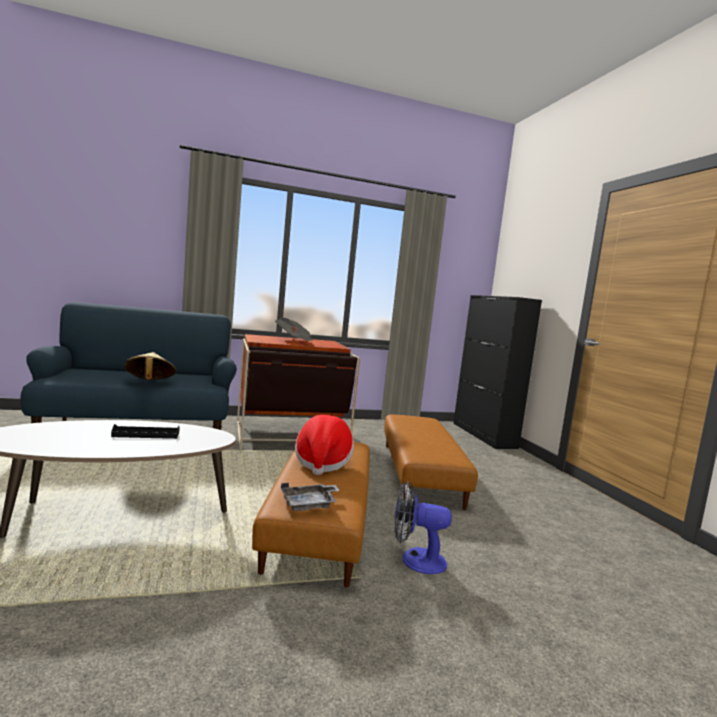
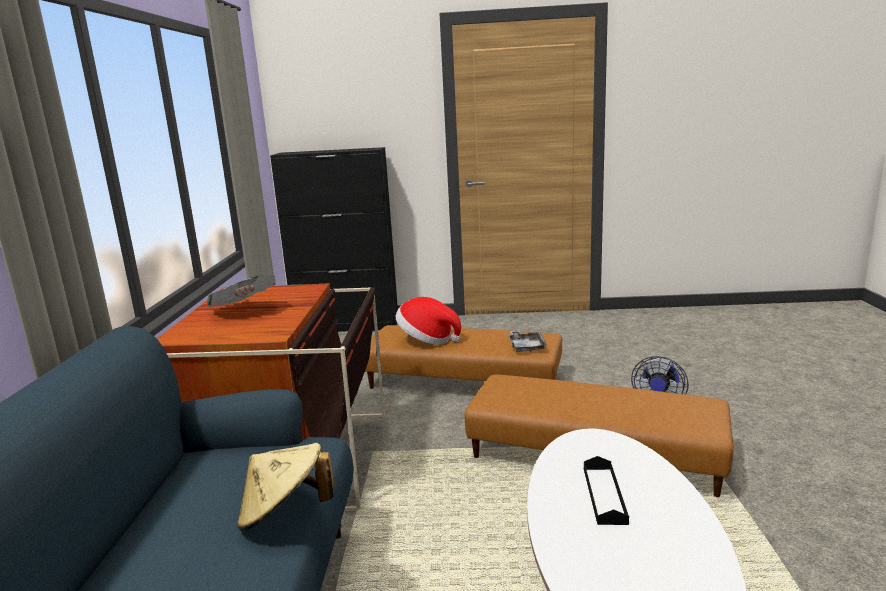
camera: 70 degrees left, 10 degrees up
(309, 505) = (697, 414): grey tray -> grey tray (526, 346)
(322, 463) = (577, 401): hat -> hat (427, 339)

